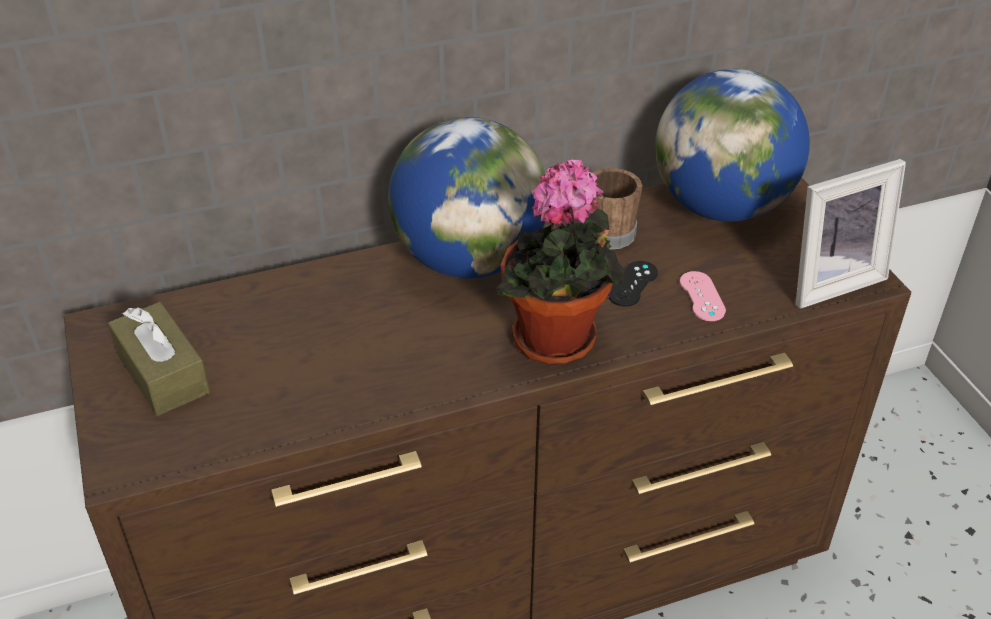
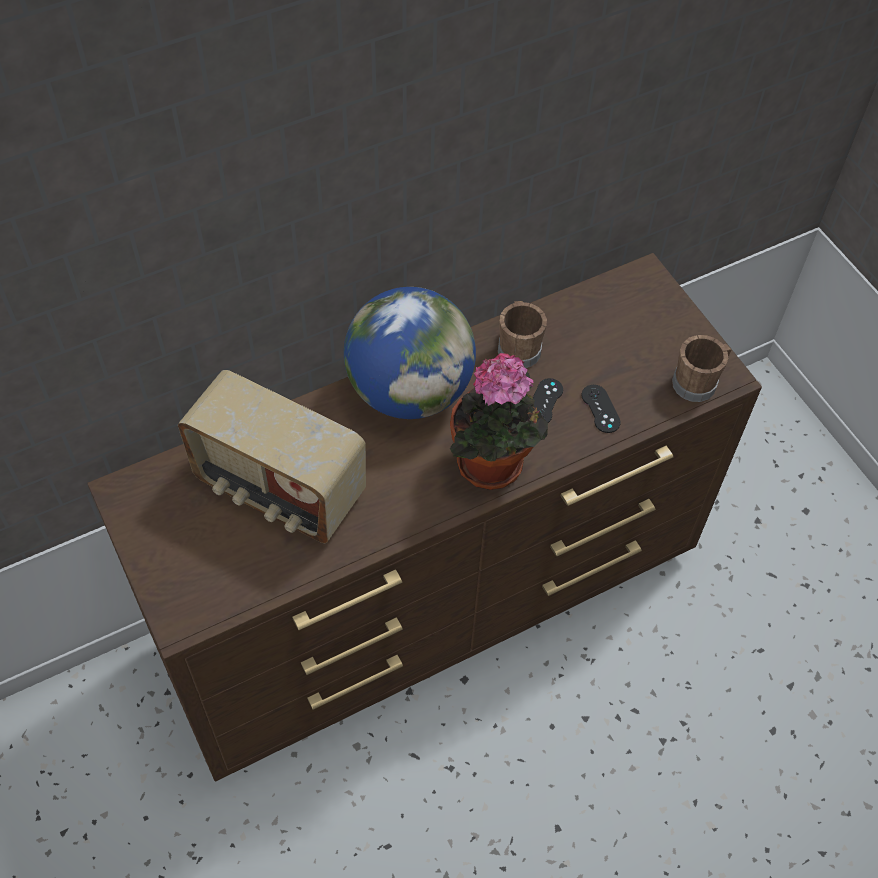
camera: 10 degrees left, 15 degrees up
(163, 373) = (187, 532): brown tissue box -> none
(286, 342) = (279, 490): none -> radio
(702, 296) = (600, 409): pink game controller -> black game controller
(721, 206) = (607, 312): globe -> none
(829, 280) = (698, 382): picture frame -> brown mug

